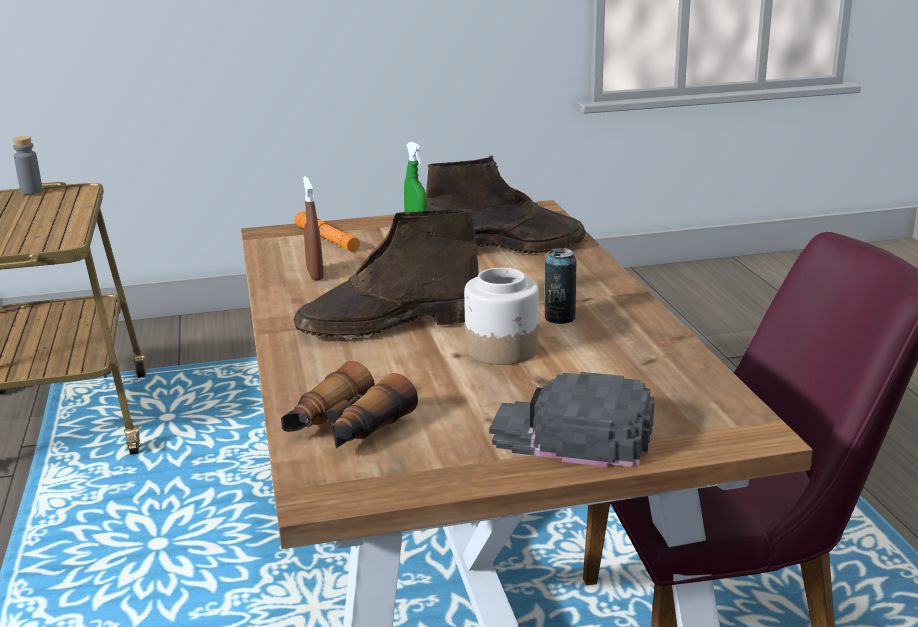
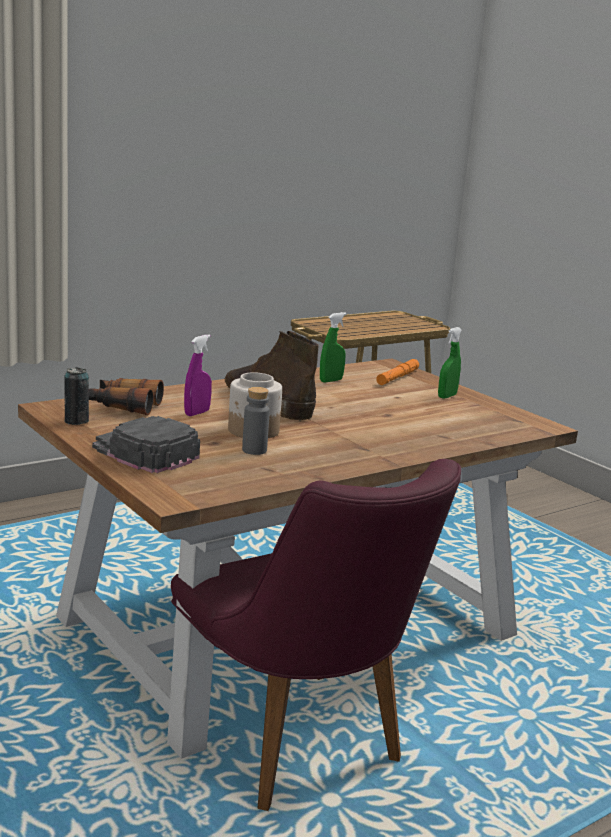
camera: 65 degrees right, 5 degrees down
(31, 191) = (414, 318): grey bottle -> grey bottle (254, 450)
(315, 274) = (331, 380): brown spray bottle -> green spray bottle
(410, 376) = (197, 413): none -> purple spray bottle
(509, 247) = (443, 422): brown boot -> none
(559, 318) = (320, 442): can -> can (76, 421)
(572, 434) = (144, 452): black cap -> black cap turned 45 degrees counterclockwise

